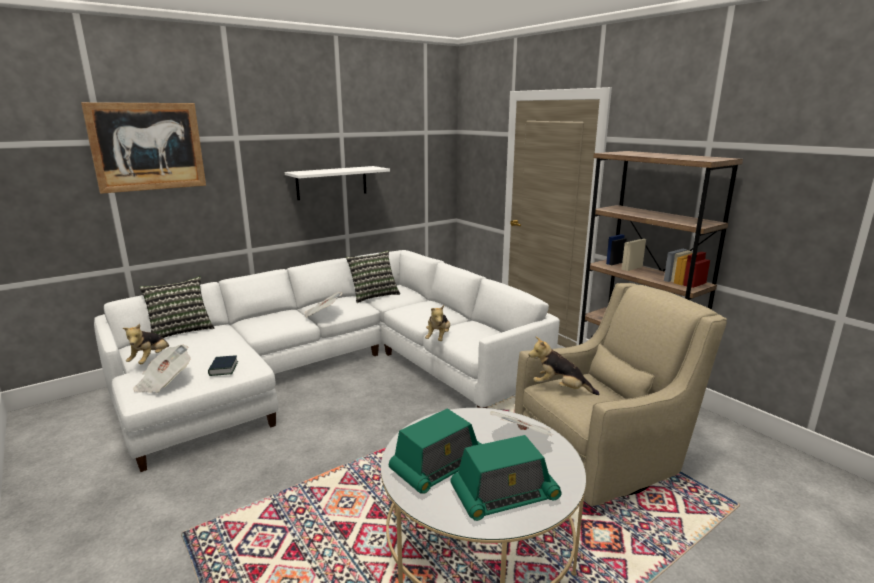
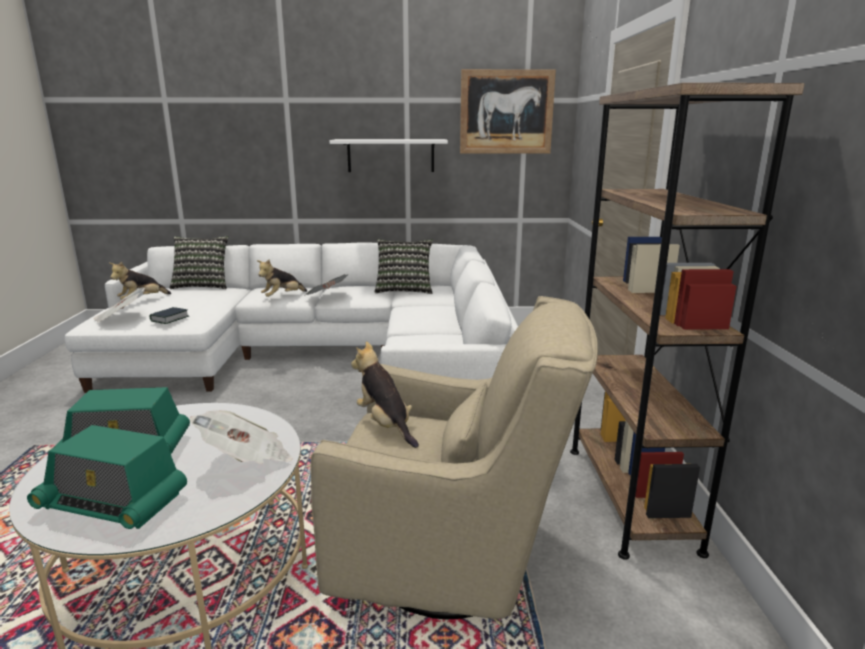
camera: 35 degrees right, 0 degrees up
(148, 147) = (201, 105): picture -> picture (506, 112)
(438, 338) = (390, 342): plush toy -> plush toy (282, 297)

